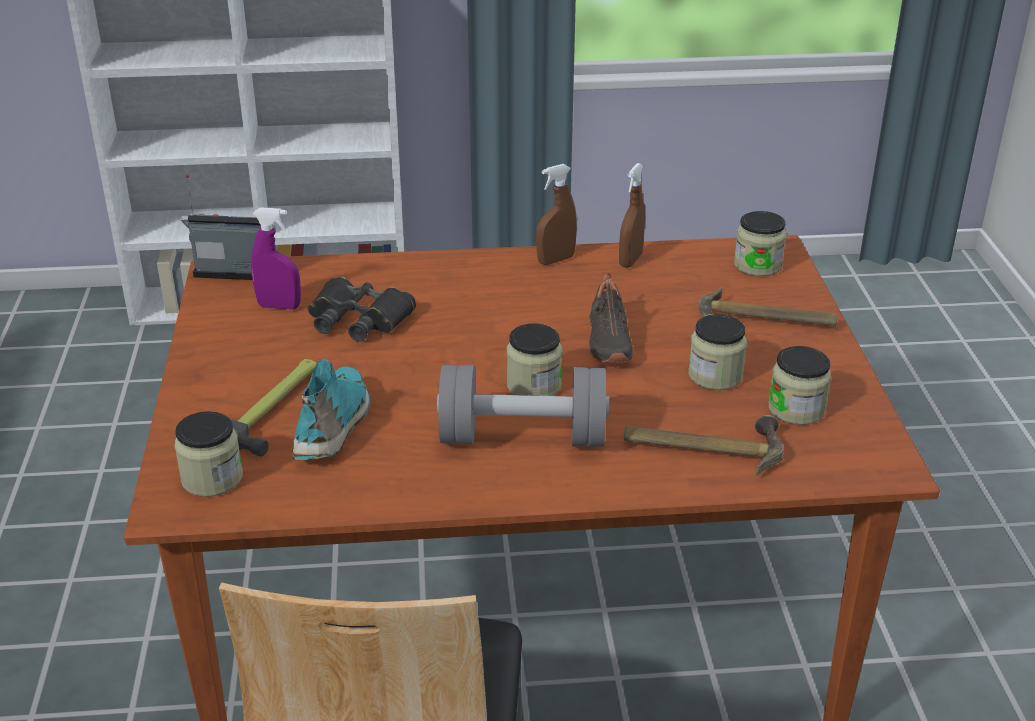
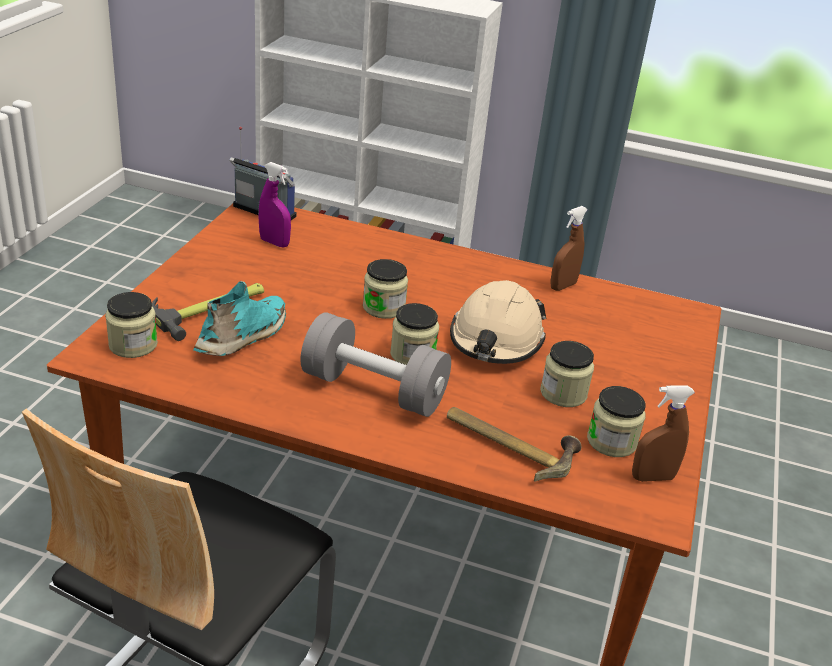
camera: 20 degrees right, 0 degrees up
(358, 319) = (322, 268): black binoculars -> none
(555, 260) = (503, 269): brown spray bottle -> brown spray bottle (652, 477)
(607, 341) = (496, 340): black shoe -> beige hard hat
(757, 265) = (666, 320): jar -> jar (384, 307)
(765, 323) = (637, 366): hammer -> none

